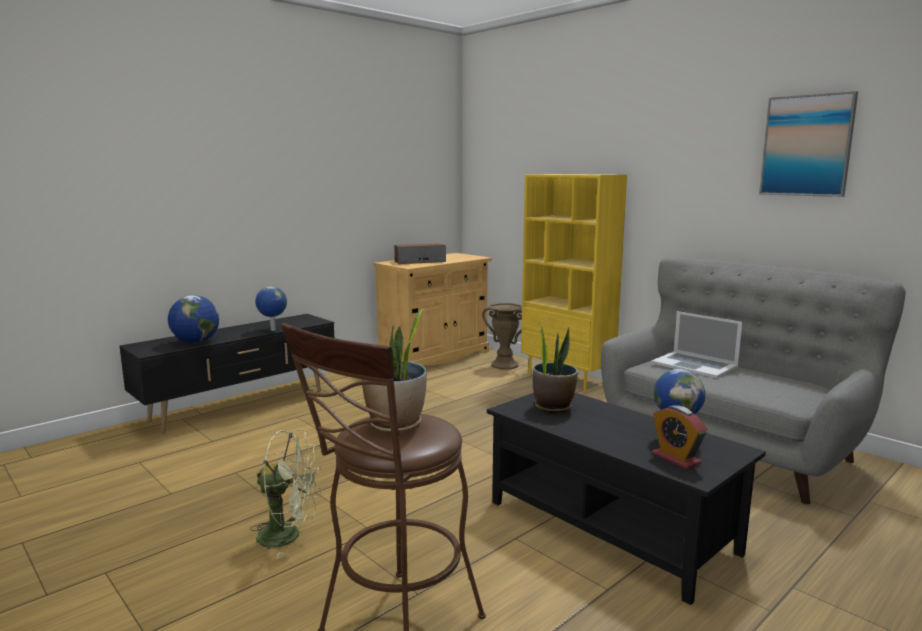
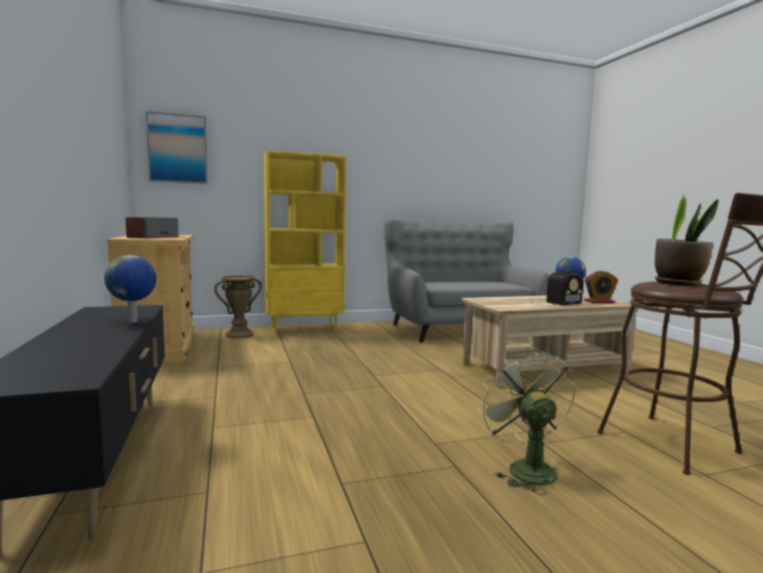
camera: 65 degrees left, 5 degrees down
(196, 342) = (90, 353): globe -> none
(288, 536) = (524, 468): green fan -> green fan turned 45 degrees counterclockwise
(553, 407) = (506, 303): potted plant -> none
(602, 431) = (554, 303): none -> radio
(610, 527) = (544, 369): black coffee table -> beige coffee table
(694, 365) = (440, 282): laptop -> none
(806, 146) = (450, 150): picture -> picture (178, 149)

